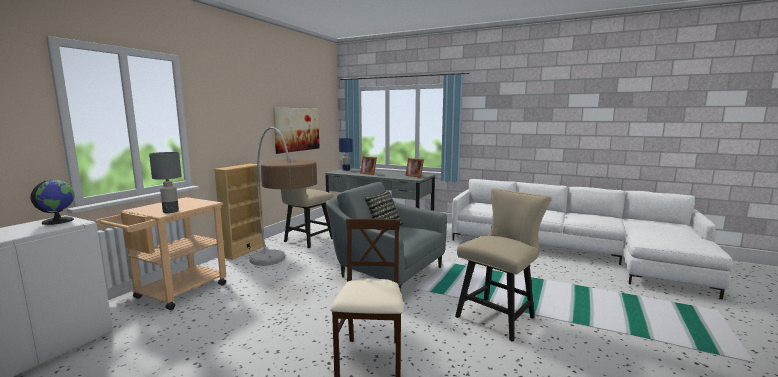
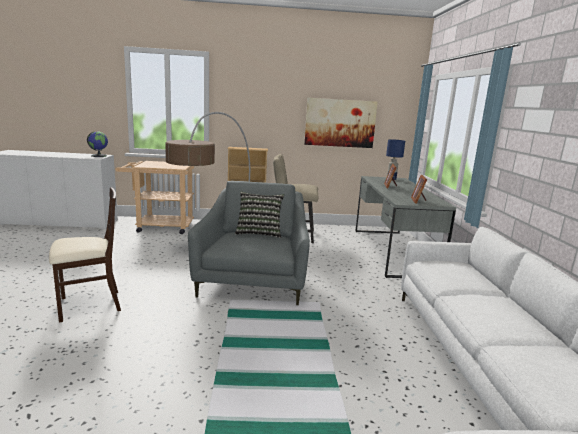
camera: 60 degrees right, 5 degrees up
(170, 211) = (148, 166): grey table lamp -> none
(499, 315) = (196, 358): beige chair -> none

